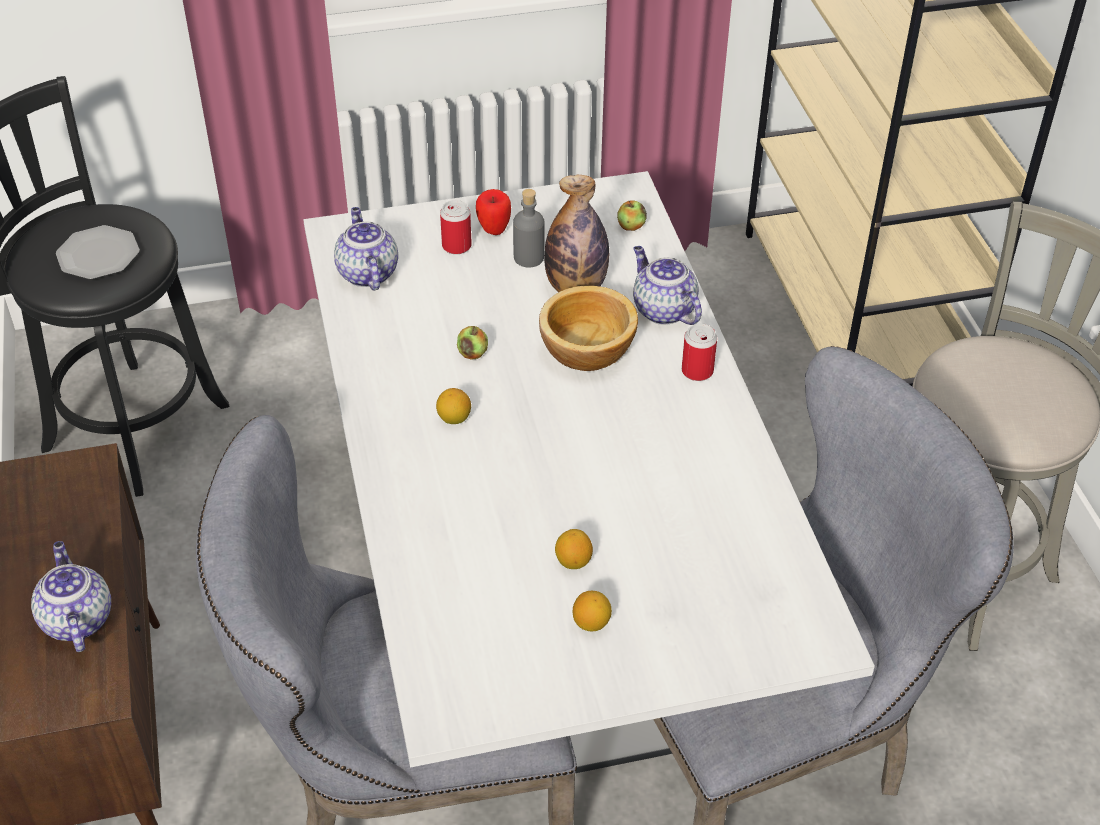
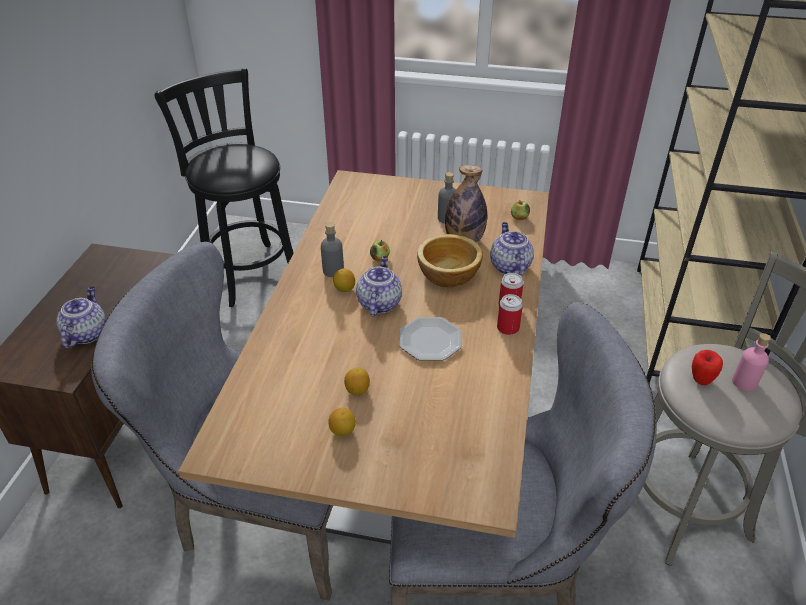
camera: 25 degrees right, 5 degrees down
(97, 255) = (232, 166): plate -> plate (429, 341)
(366, 273) = (351, 203): teapot -> teapot (379, 303)
(417, 395) = (333, 271): none -> grey bottle
(456, 246) = (410, 202): can -> can (508, 328)
(494, 230) = (436, 200): apple -> apple (701, 380)
(548, 617) = (402, 442): white dining table -> brown dining table
(1022, 382) = (744, 382): none -> pink bottle

